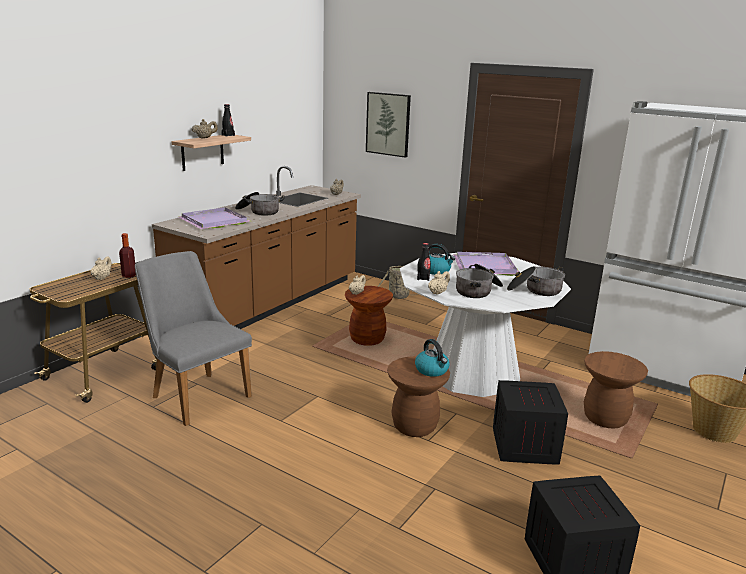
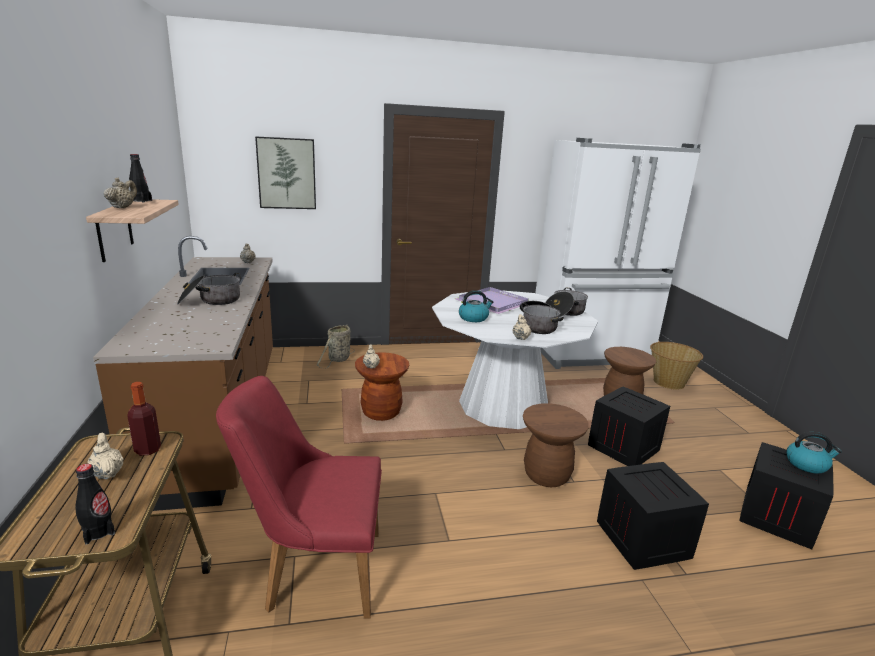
camera: 45 degrees left, 0 degrees up
(195, 394) = (313, 570): grey chair -> red chair
(216, 221) = (185, 327): purple tray -> none
(408, 496) = (644, 540): none -> crate
(423, 278) = (481, 328): black bottle -> black bottle (98, 532)
(432, 370) = (563, 414): kettle -> kettle (807, 464)

